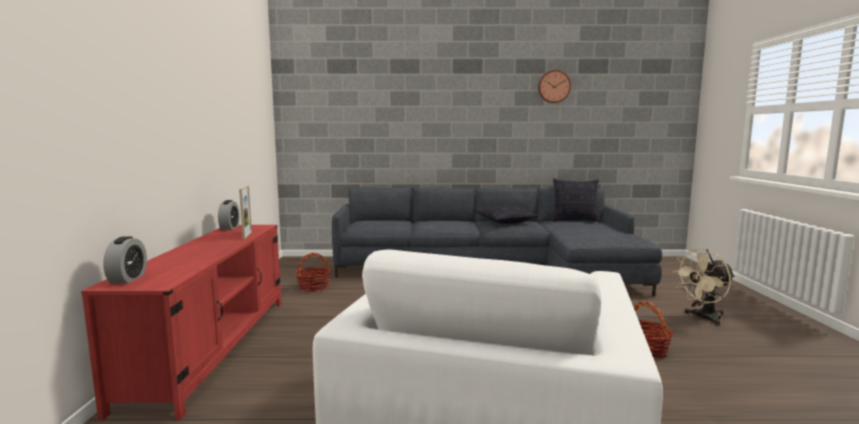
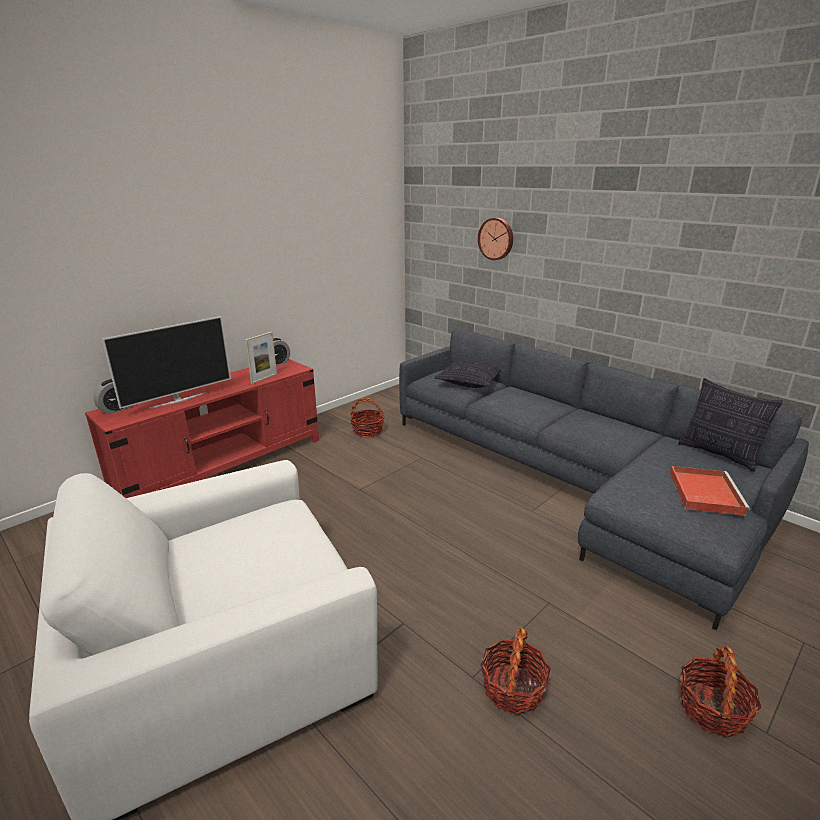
camera: 45 degrees right, 15 degrees up
(193, 259) = (178, 400): none -> television
(506, 222) = (596, 424): pillow -> pillow (470, 382)
(553, 86) = (755, 220): wall clock -> wall clock (496, 238)
(604, 229) = (704, 492): none -> red tray
(703, 318) = (712, 709): beige fan -> basket

